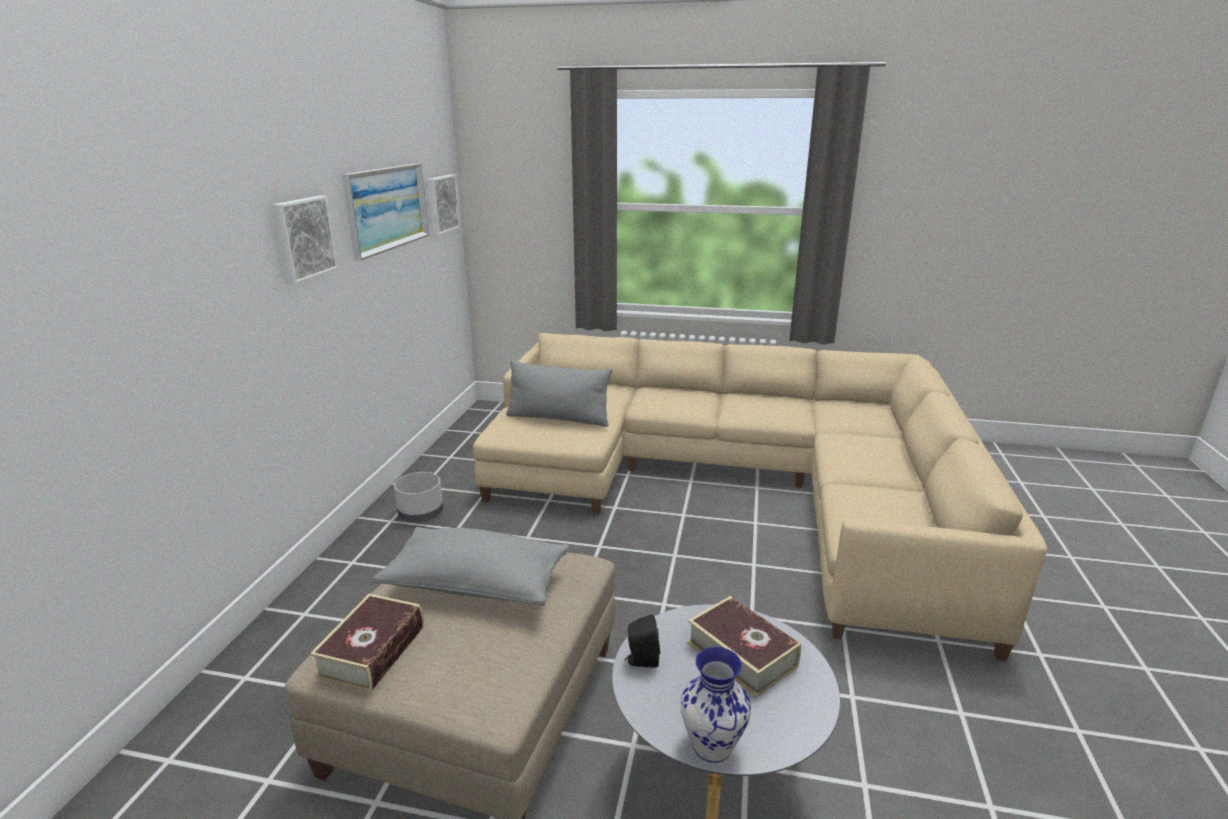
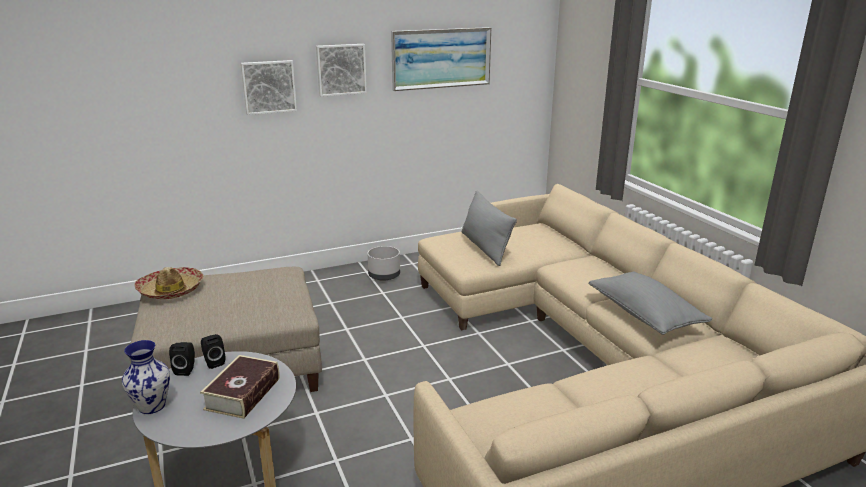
camera: 55 degrees right, 0 degrees up
(372, 651) = (171, 290): book -> hat
(441, 204) = (521, 61): picture -> picture (268, 87)
(476, 584) = (244, 292): grey pillow -> grey pillow (644, 315)
(639, 690) = (186, 369): none -> black speaker

